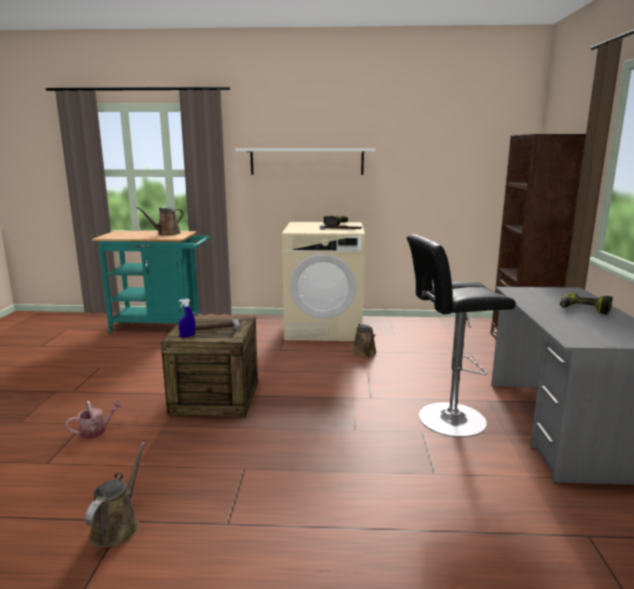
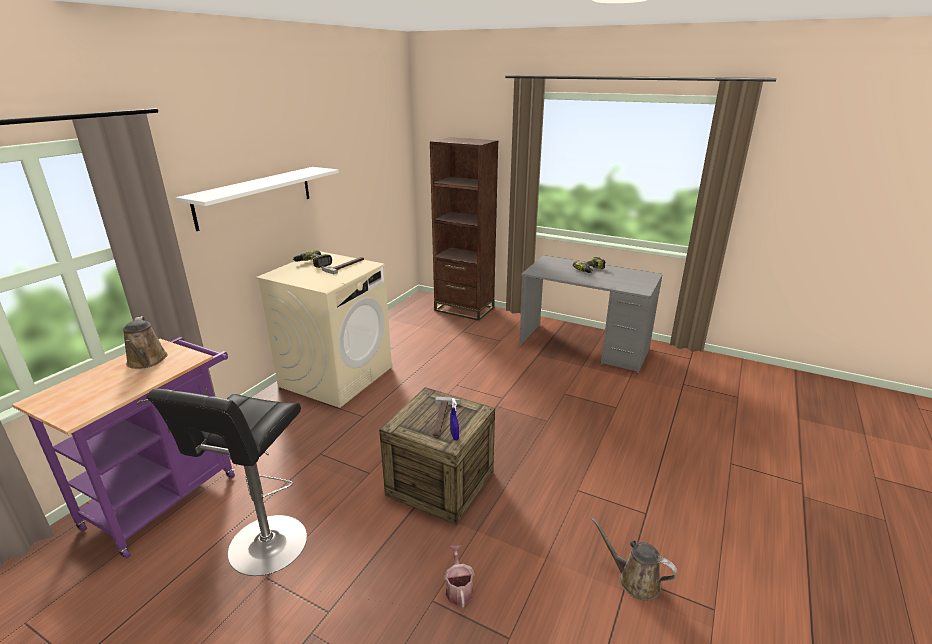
camera: 65 degrees left, 10 degrees up
(161, 326) = (169, 495): turquoise cart -> purple cart
(365, 353) = (418, 374): brown watering can -> none
(447, 419) = (554, 378): black stool -> black stool (265, 549)

